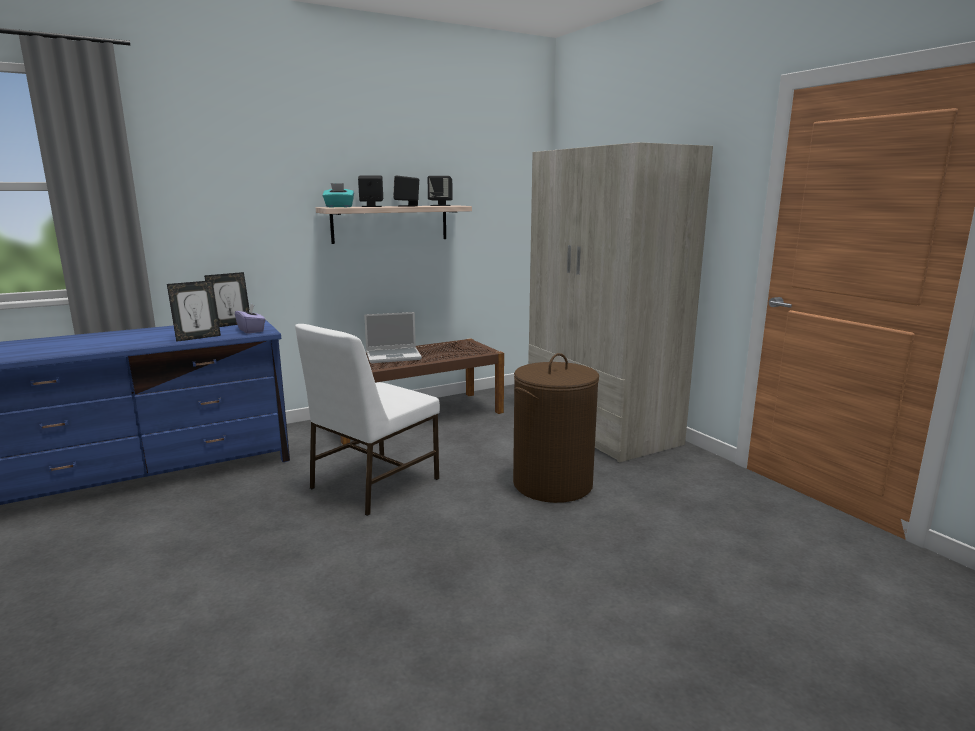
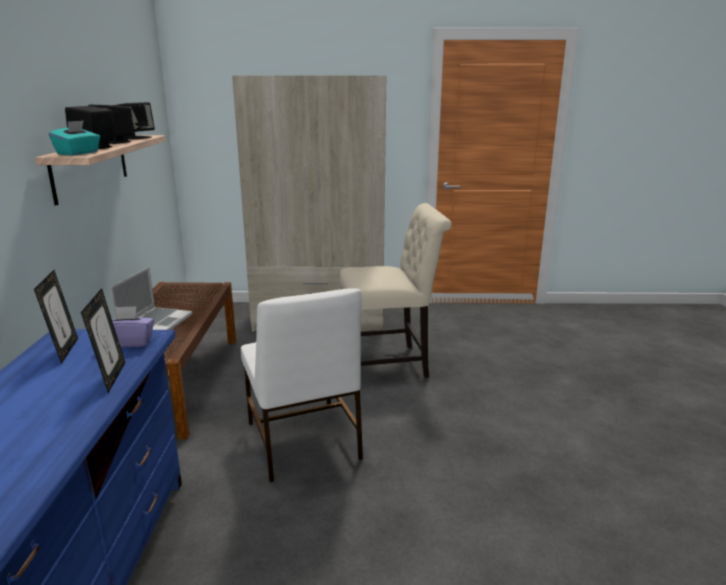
camera: 60 degrees left, 5 degrees up
(552, 484) = (390, 364): brown laundry basket -> beige chair

